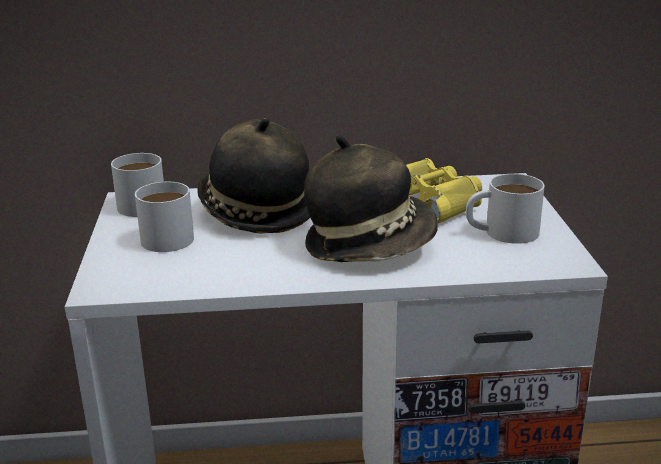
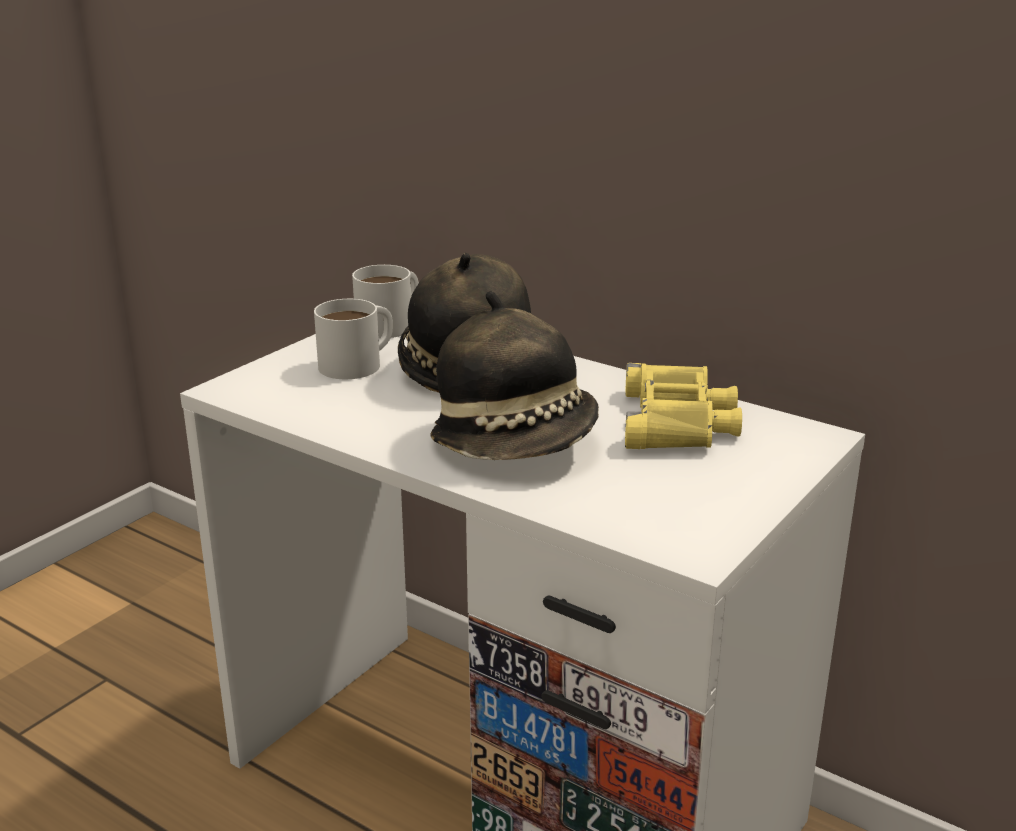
camera: 40 degrees right, 0 degrees up
(501, 232) = (686, 487): white mug -> none

